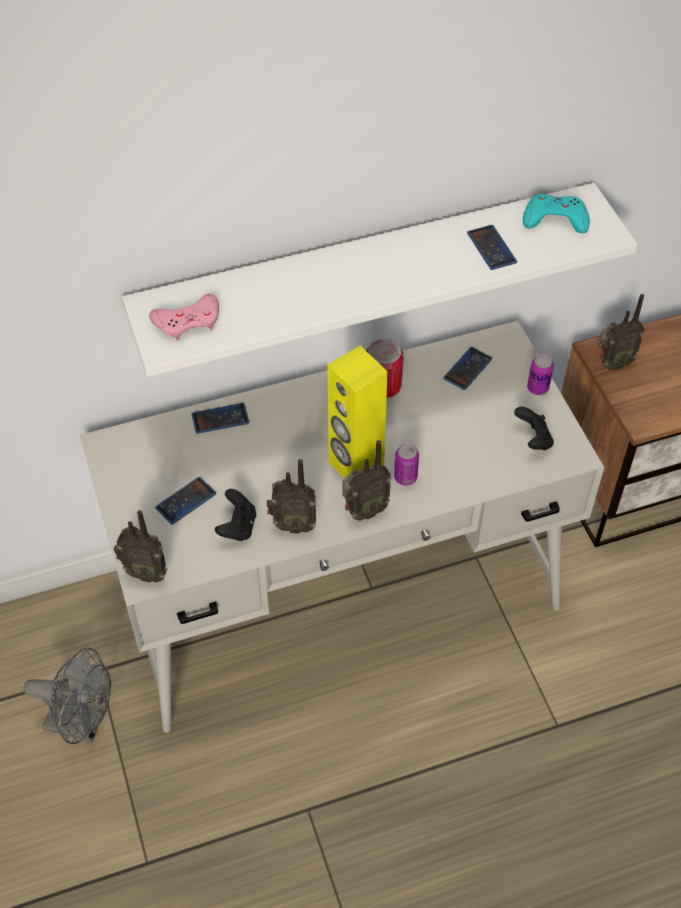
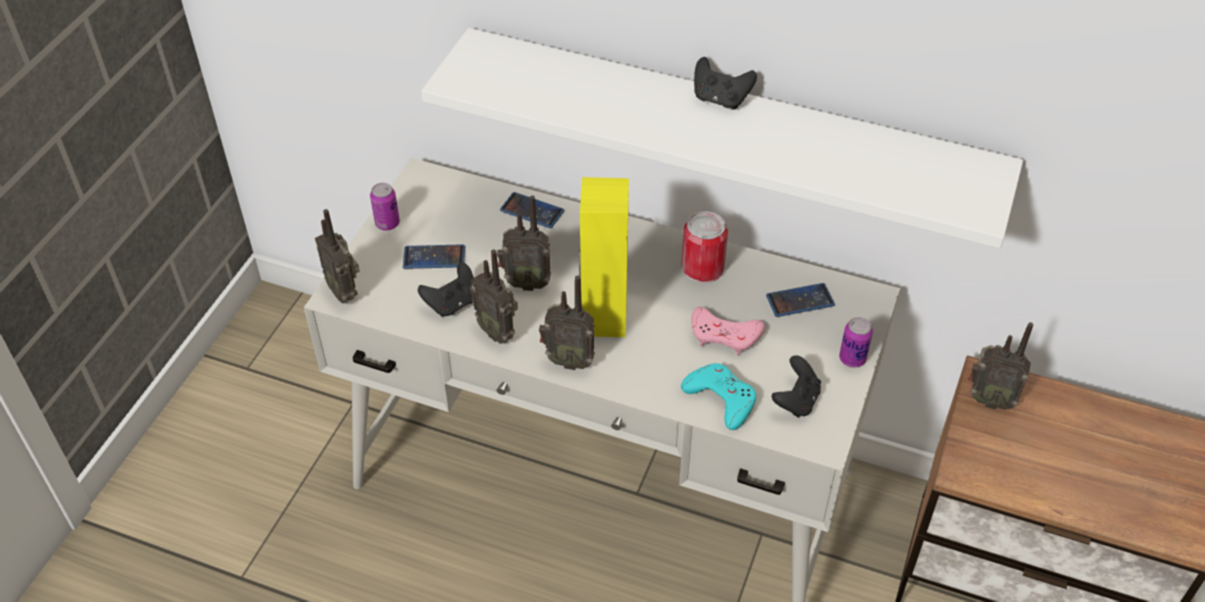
camera: 40 degrees right, 5 degrees down
(83, 724) = (301, 435): grey fan -> none
(188, 321) = (495, 74): pink game controller -> pink game controller (725, 335)
(274, 475) = (526, 282): none -> radio
(369, 248) = (720, 99): none -> black game controller
(405, 477) = (637, 356): can -> can (387, 223)
(491, 248) = (839, 160): phone -> none
(555, 219) = (938, 169): turquoise game controller -> turquoise game controller (721, 398)

